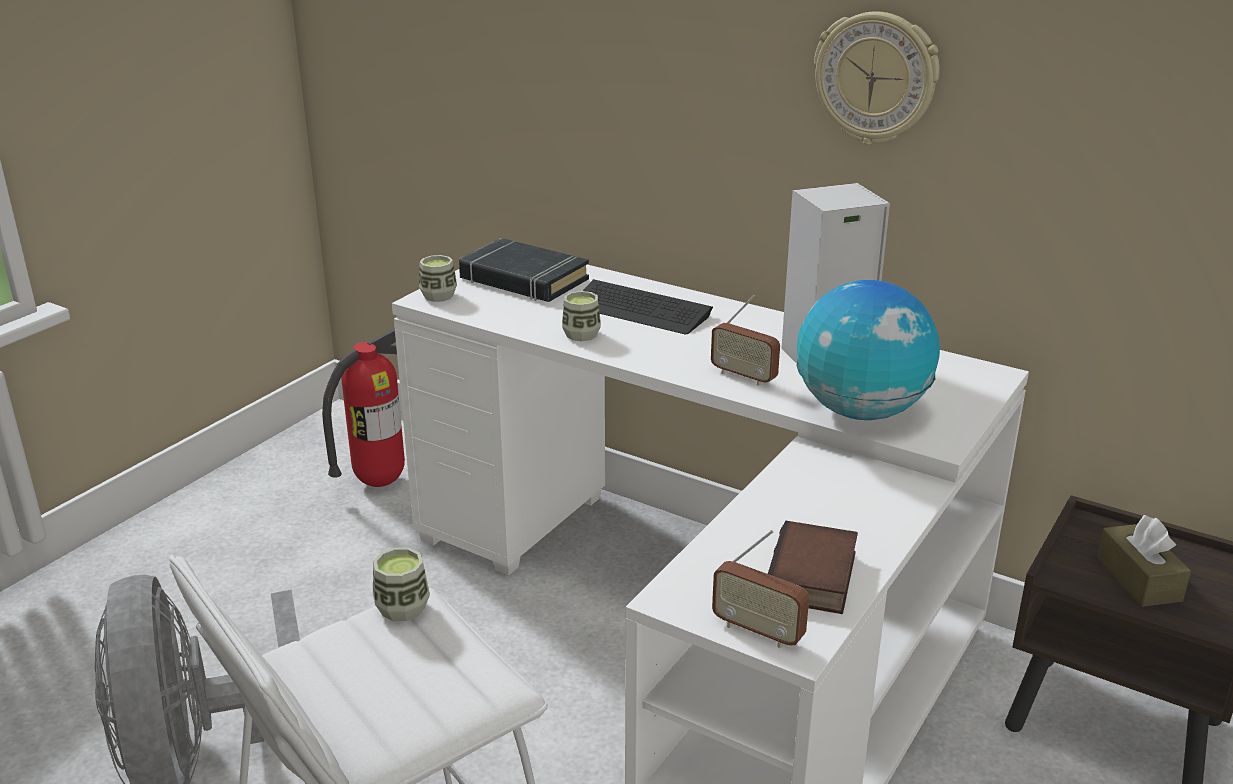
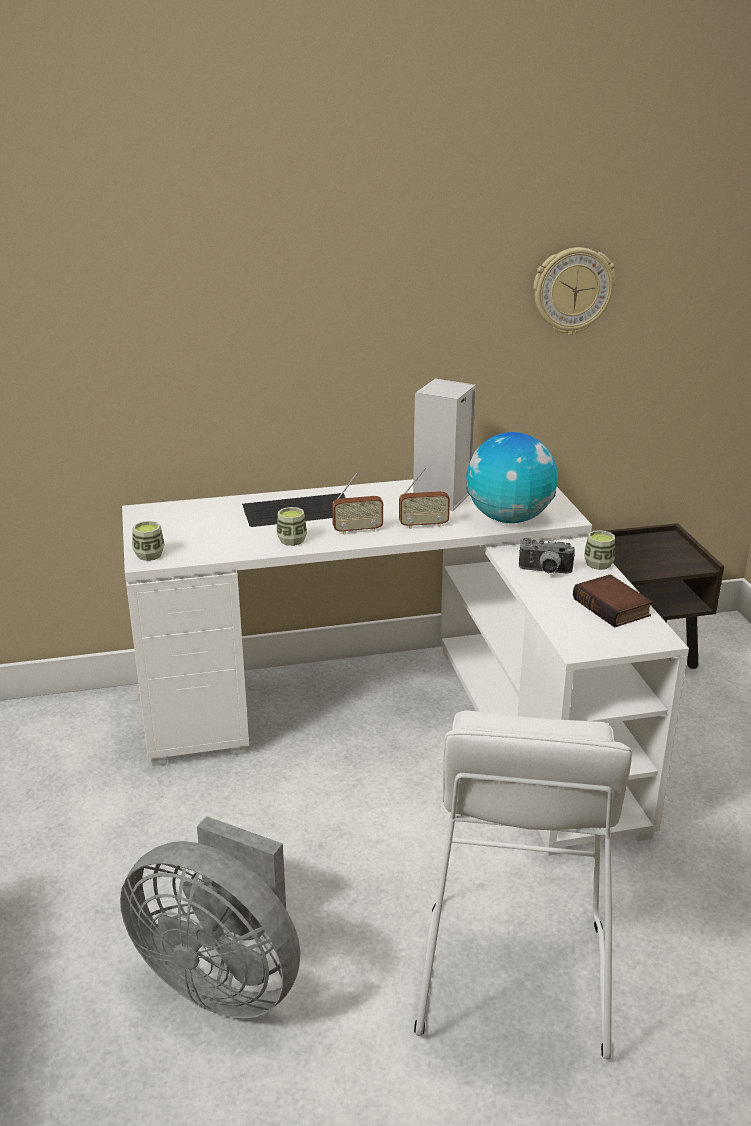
camera: 45 degrees left, 0 degrees up
(379, 482) = (57, 747): fire extinguisher -> none
(402, 608) = (478, 724): cup -> cup (598, 564)
(523, 279) = (184, 522): black book -> none
(758, 631) = (635, 641): radio -> radio (357, 530)
(810, 495) = (545, 572): none -> camera
(876, 78) = (422, 307): wall clock -> wall clock (572, 290)
(1138, 579) = (645, 560): brown tissue box -> none

